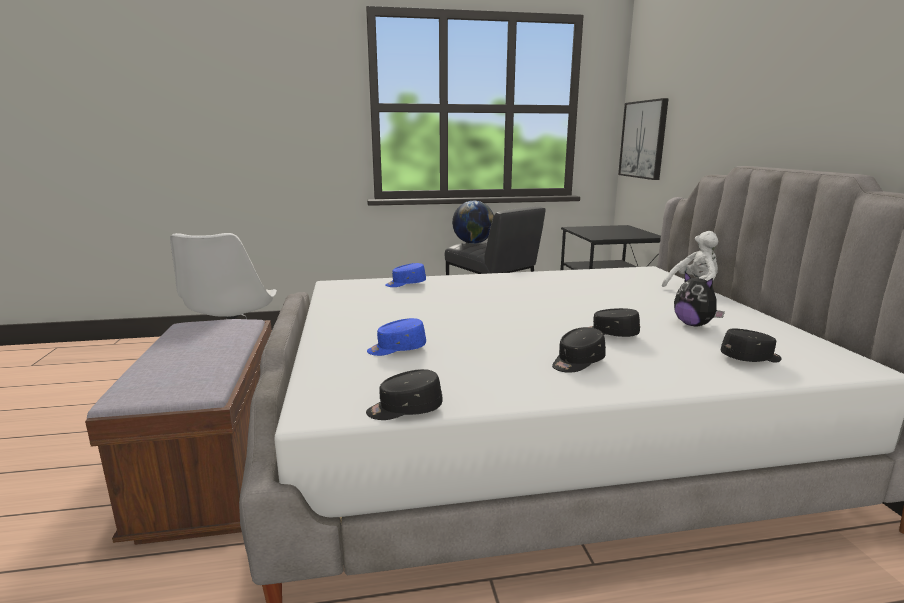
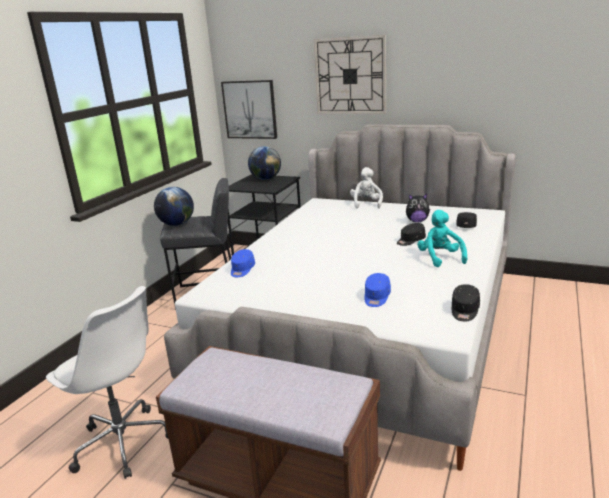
camera: 55 degrees left, 5 degrees up
(577, 362) = (440, 258): black cap -> turquoise plush toy
(625, 230) = (265, 179): none -> globe
(748, 86) = (350, 76): none -> wall clock

